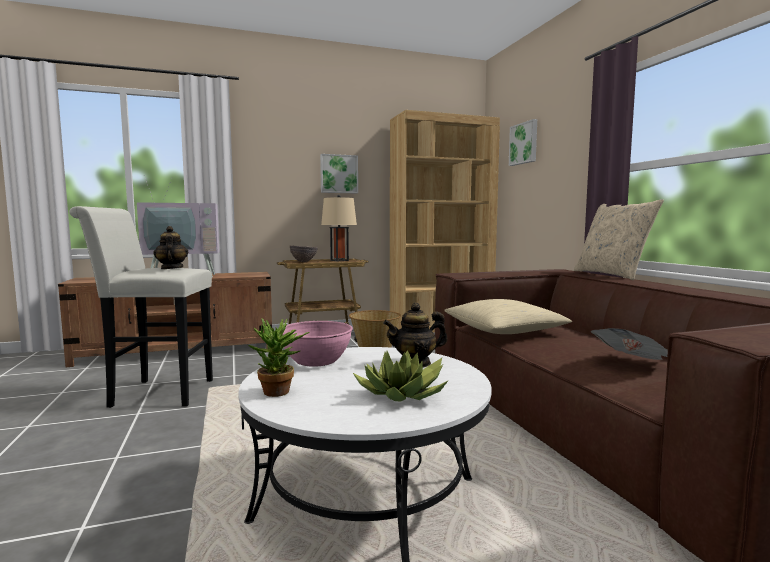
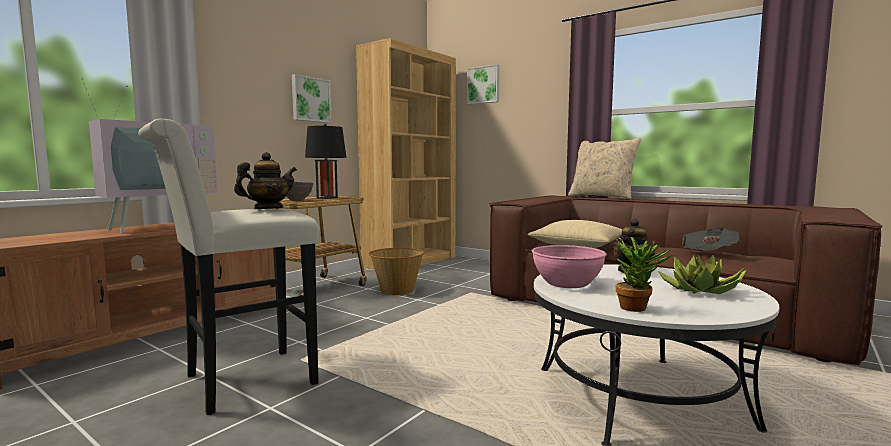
camera: 35 degrees left, 0 degrees up
(171, 268) = (268, 209): teapot -> teapot turned 105 degrees clockwise
(339, 260) = (327, 198): beige table lamp -> black table lamp

